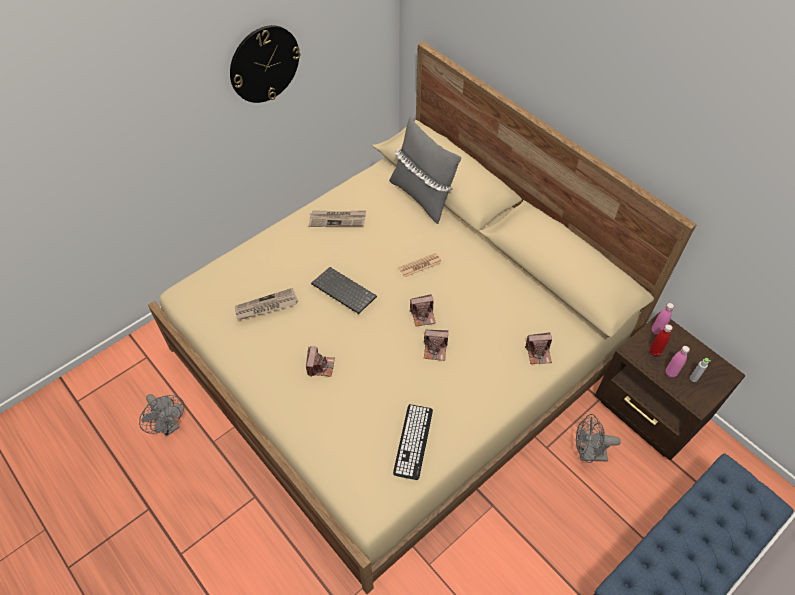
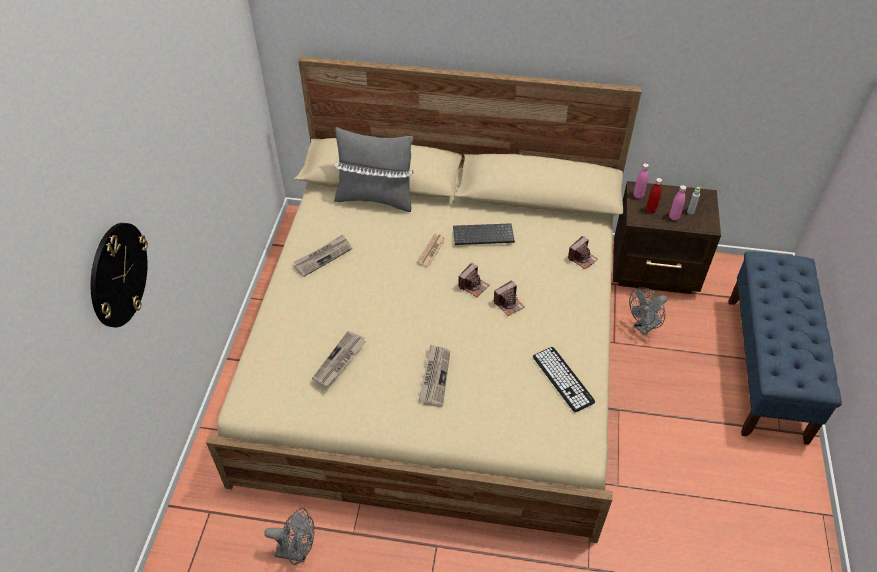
camera: 40 degrees left, 5 degrees down
(264, 64) = (195, 134): wall clock -> wall clock (118, 274)
(320, 366) = (434, 376): camera -> newspaper
(342, 291) = (391, 308): keyboard -> keyboard (482, 236)

